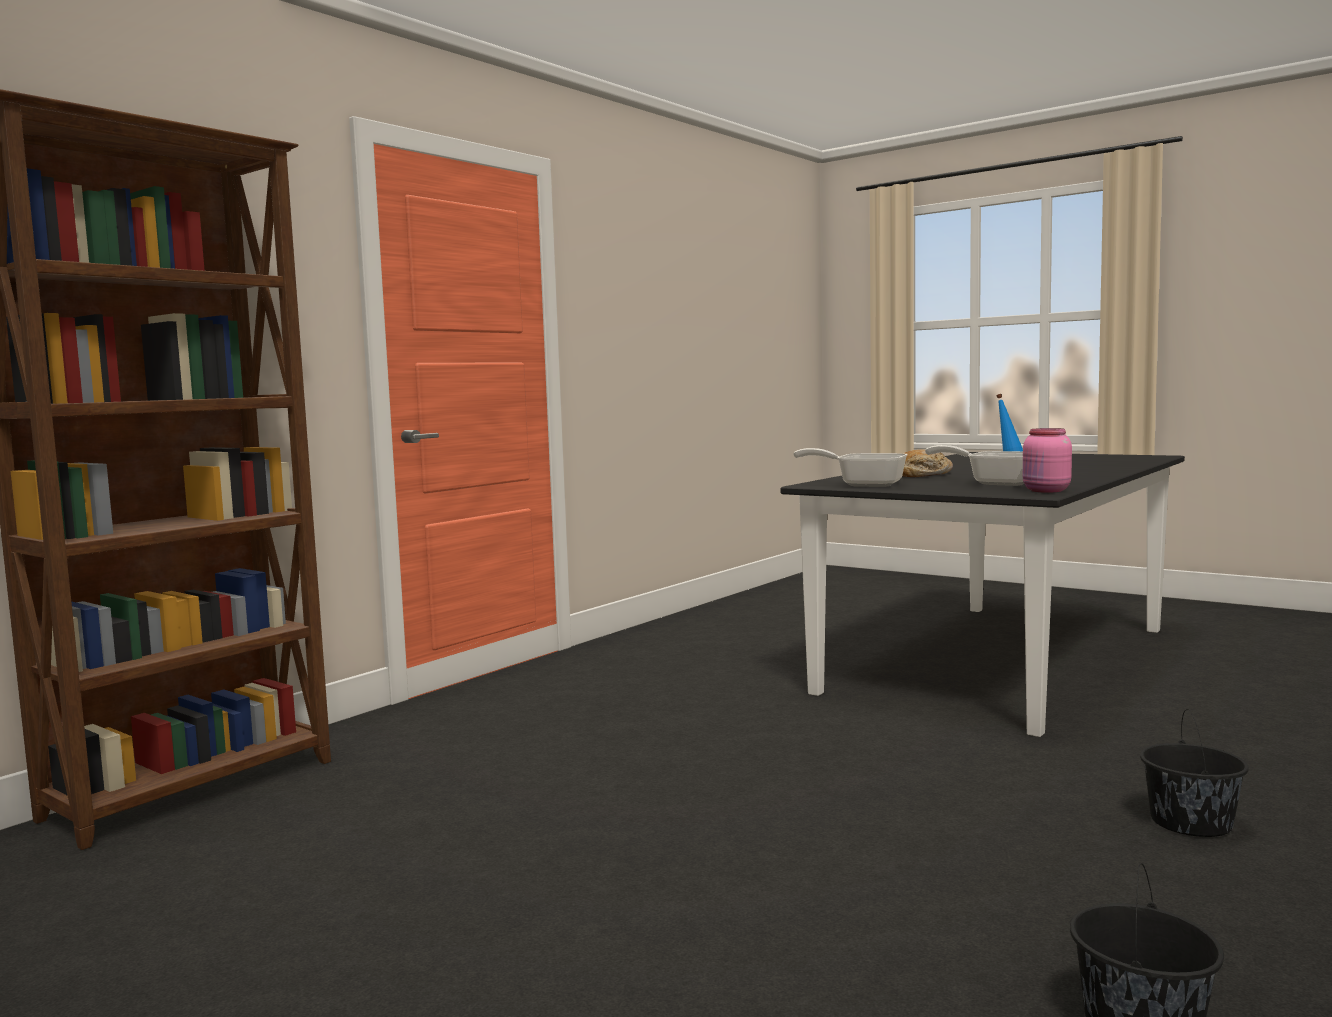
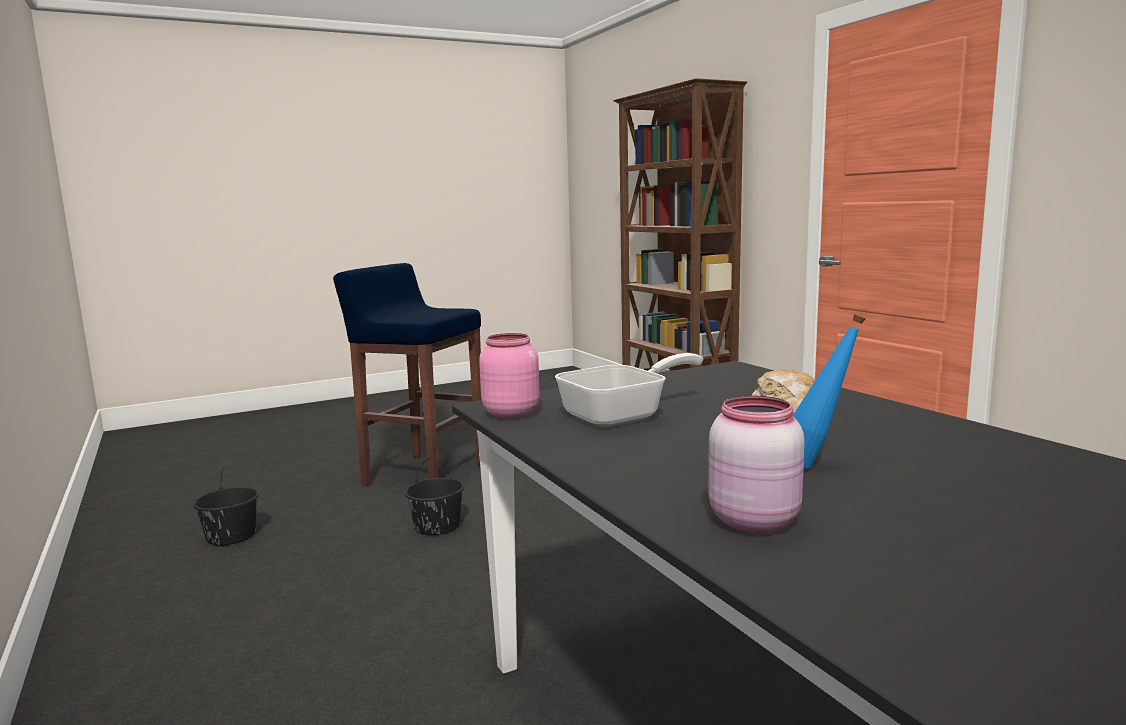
camera: 115 degrees right, 5 degrees up
(648, 940) = (423, 474): none -> blue stool
(862, 484) = (702, 378): frying pan -> none
(1092, 468) = (753, 520): none -> pink jar
(1191, 823) = (288, 644): black bucket -> black bucket (436, 526)

